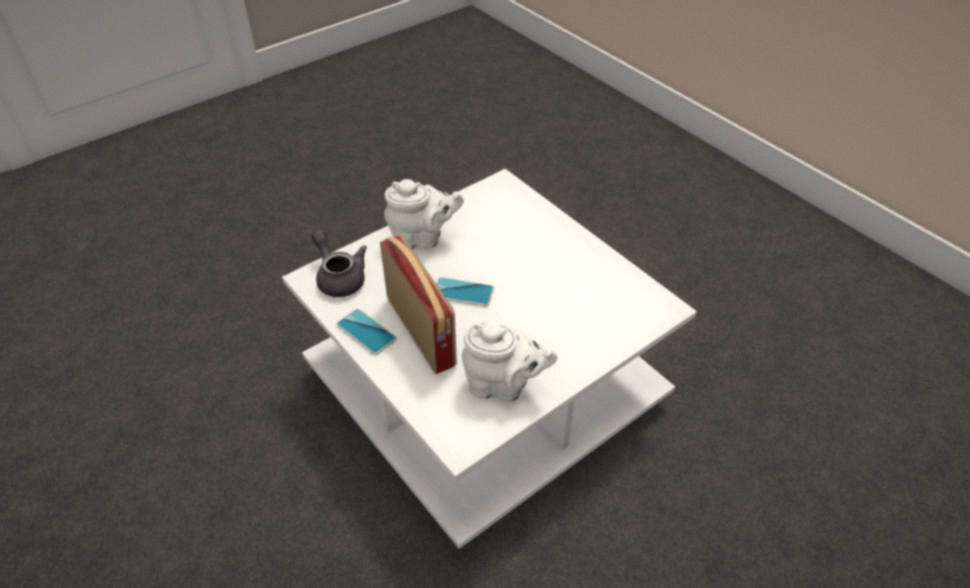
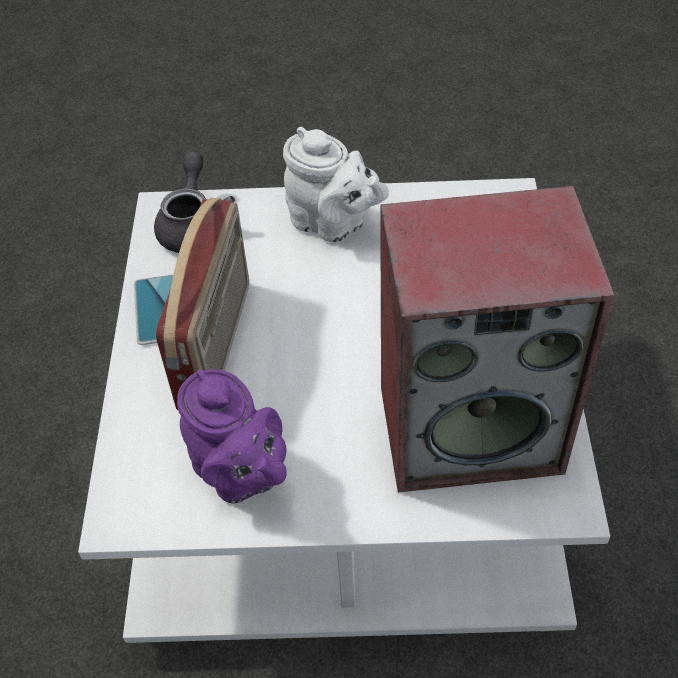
camera: 40 degrees right, 5 degrees up
(463, 292) = (313, 322): phone -> none
(503, 385) = (240, 475): white teapot -> purple teapot
(593, 299) = (472, 427): none -> speaker

